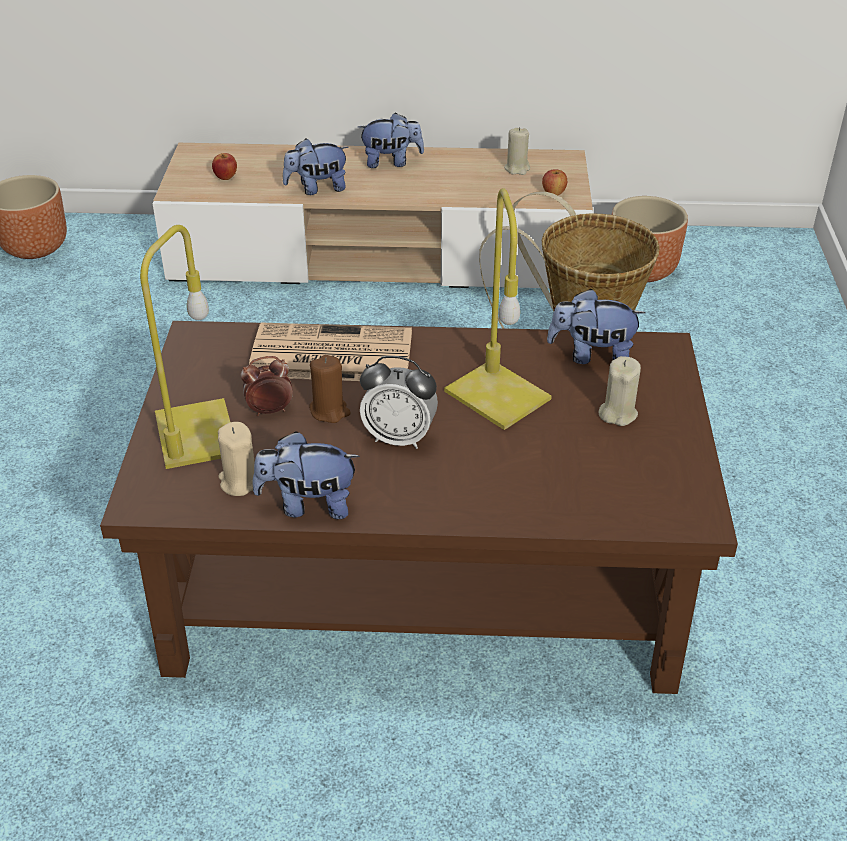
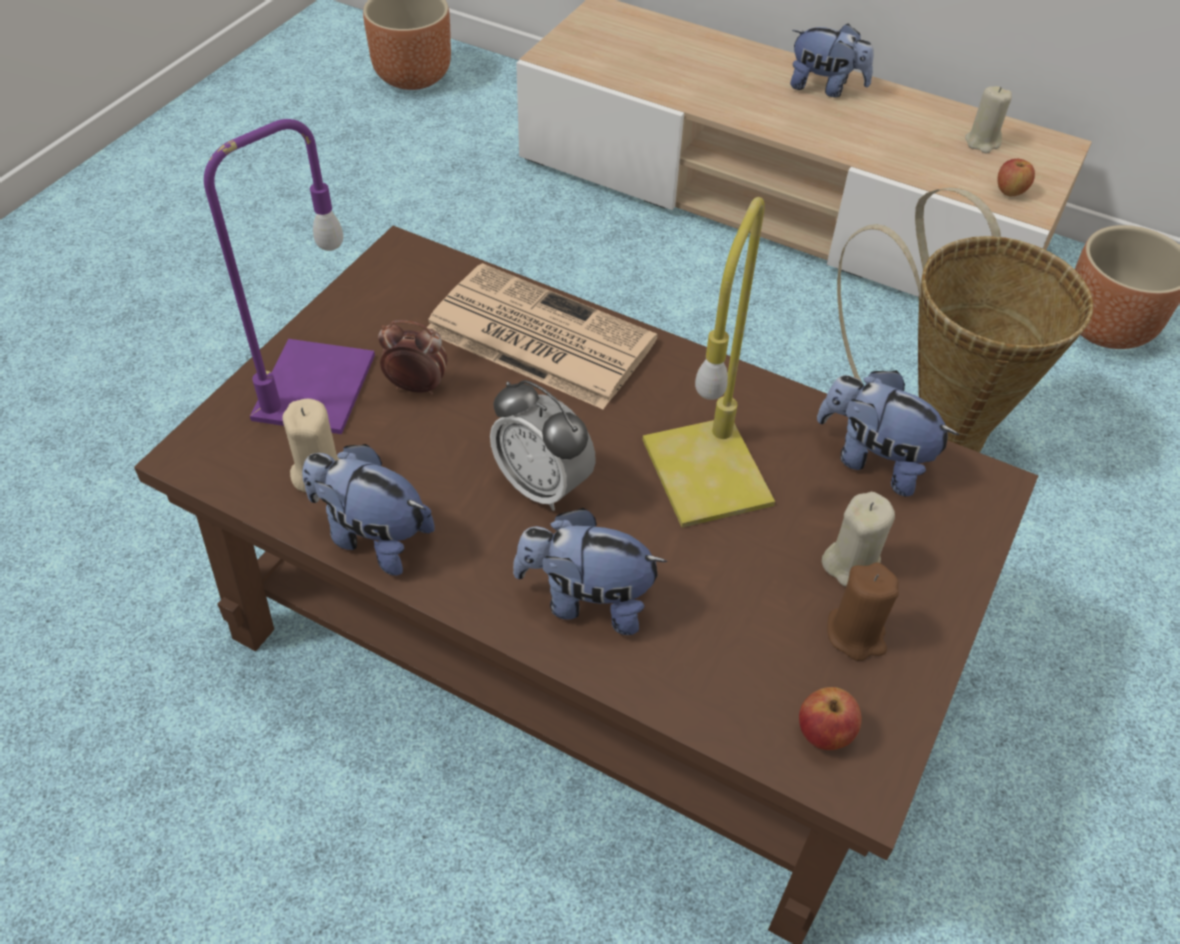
camera: 25 degrees right, 10 degrees up
(197, 435) = (315, 390): yellow table lamp -> purple table lamp
(226, 177) = (617, 52): apple -> apple (824, 733)
(317, 188) = (713, 97): plush toy -> plush toy (586, 601)
(329, 411) = (485, 414): brown candle -> brown candle (856, 634)

